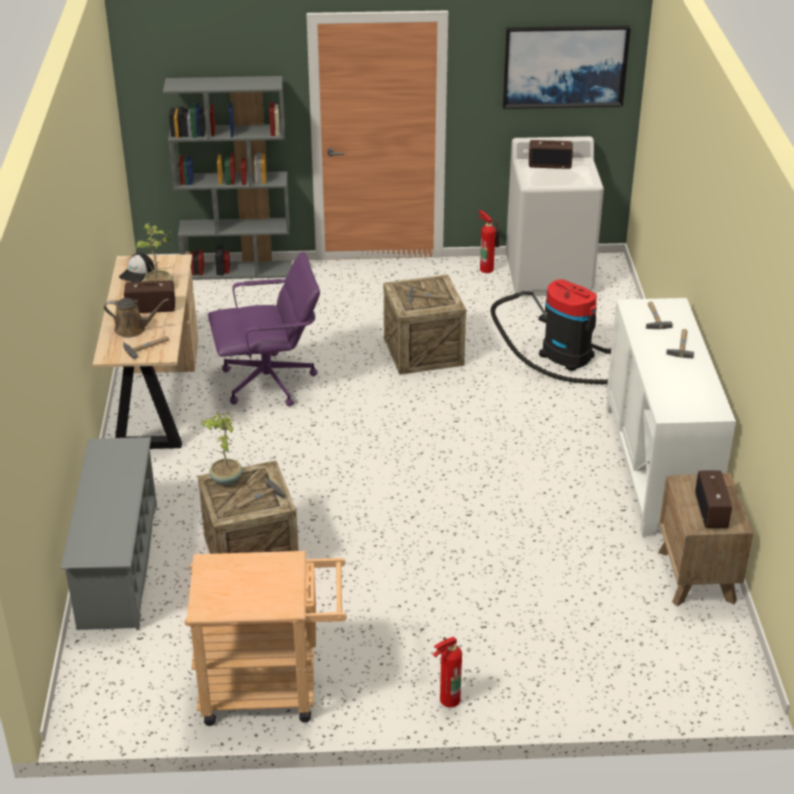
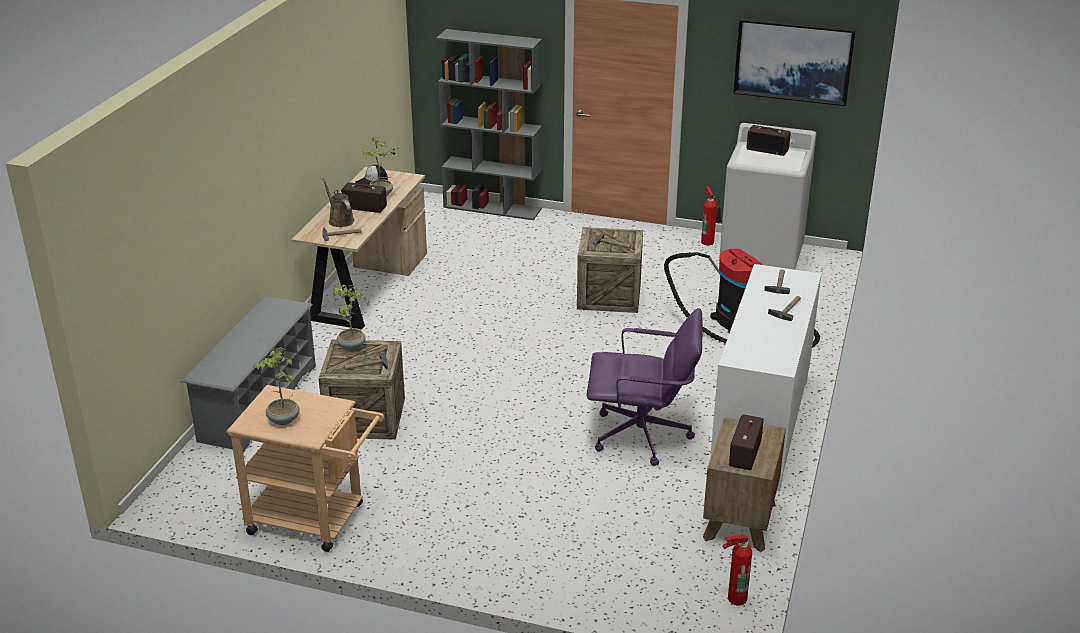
camera: 20 degrees right, 5 degrees down
(133, 329) = (340, 220): brown watering can -> brown watering can turned 150 degrees counterclockwise
(242, 593) = (283, 420): none -> potted plant
(269, 382) = (463, 295): purple office chair -> purple office chair (642, 436)
(447, 699) = (453, 564): fire extinguisher -> fire extinguisher (735, 598)

